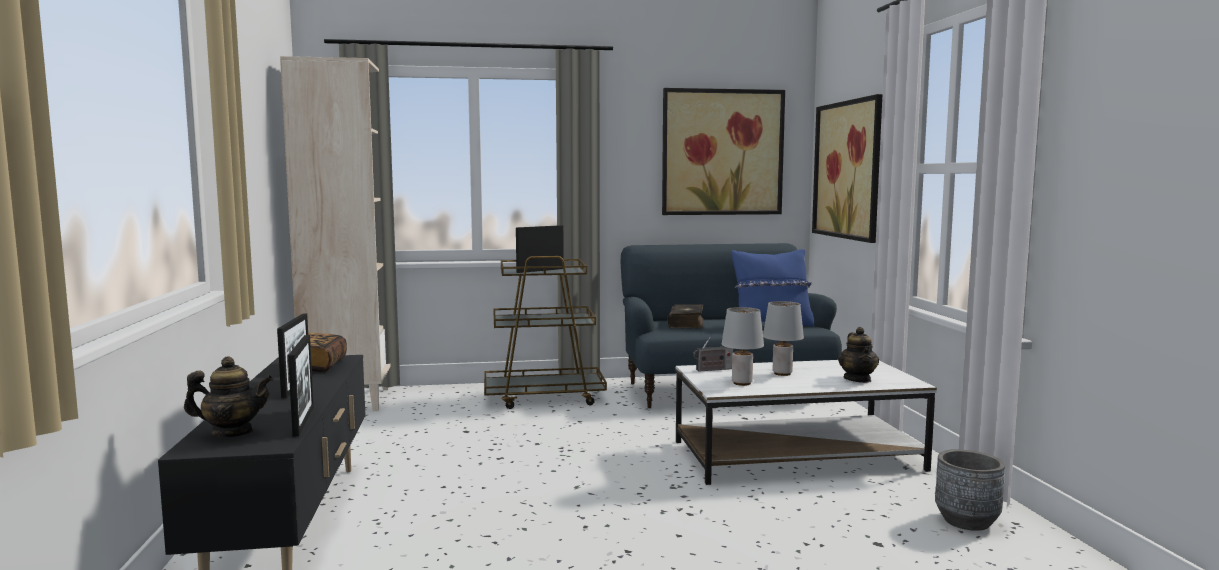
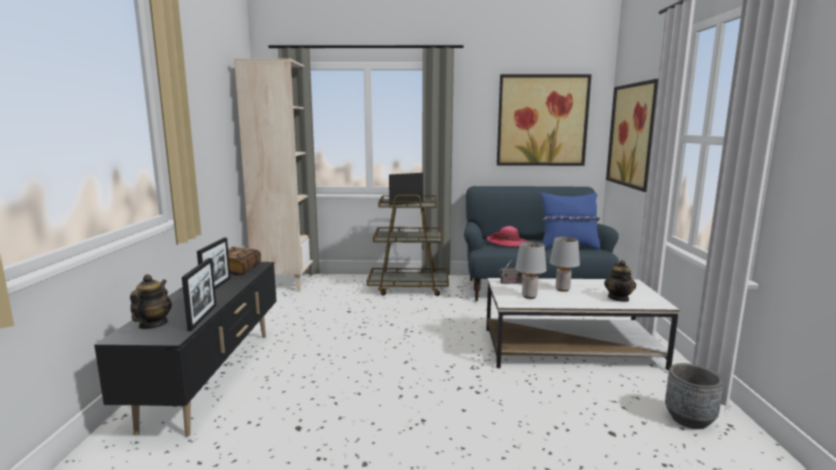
camera: 10 degrees right, 5 degrees up
(232, 433) = (152, 324): teapot -> teapot turned 90 degrees counterclockwise
(686, 323) = (507, 243): book -> hat

